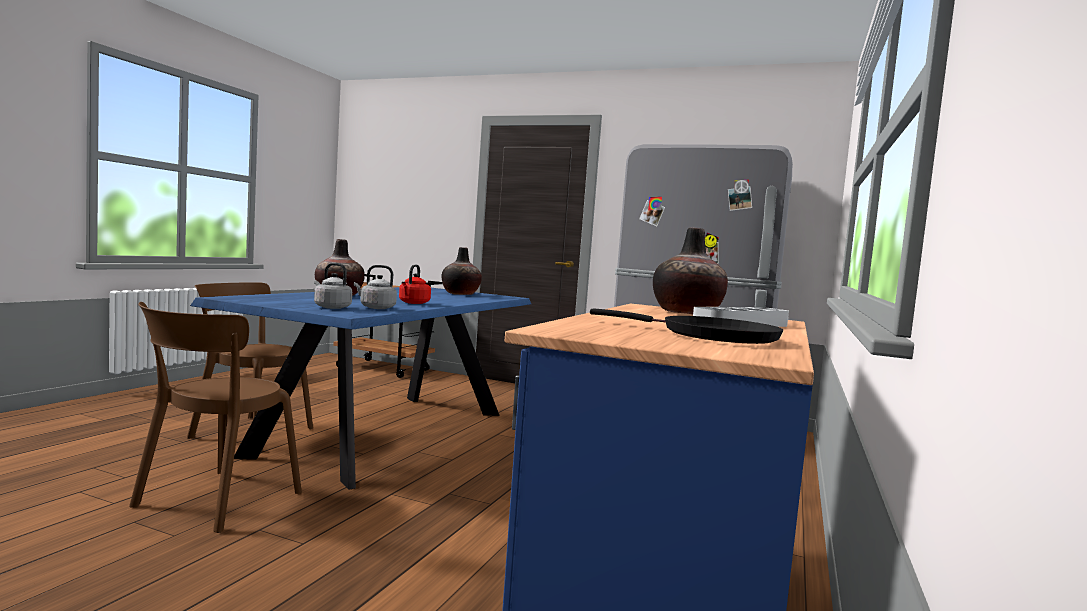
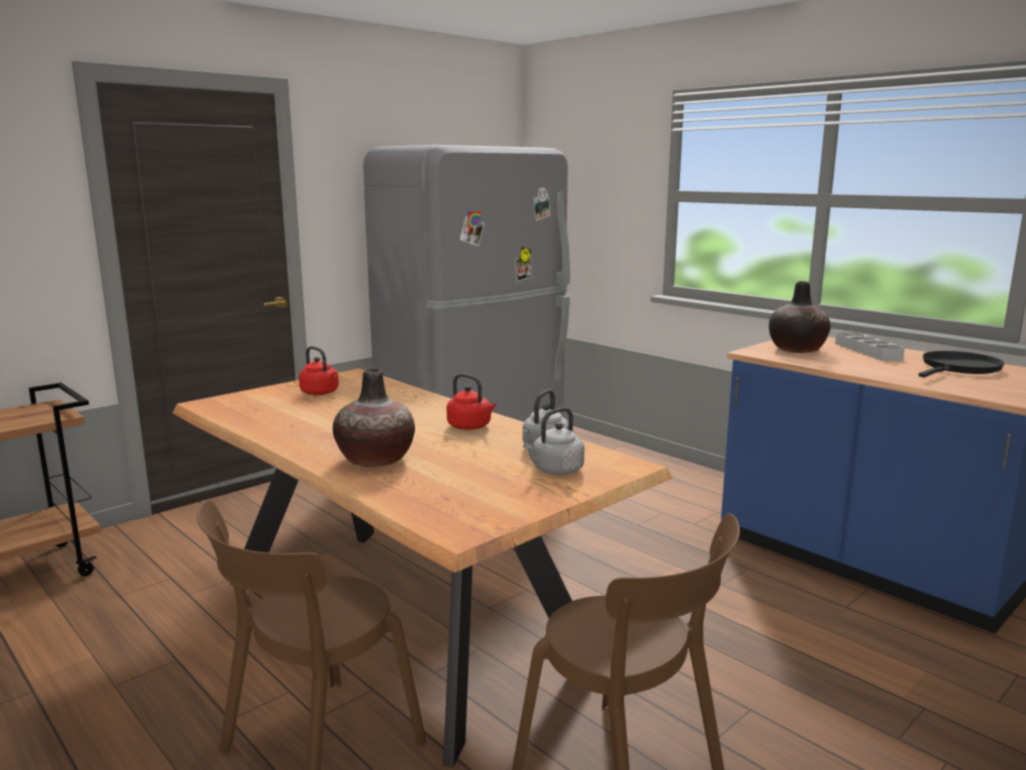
camera: 65 degrees left, 10 degrees up
(387, 433) = (401, 620): blue dining table -> brown dining table
(460, 294) = (321, 393): vase -> red kettle

